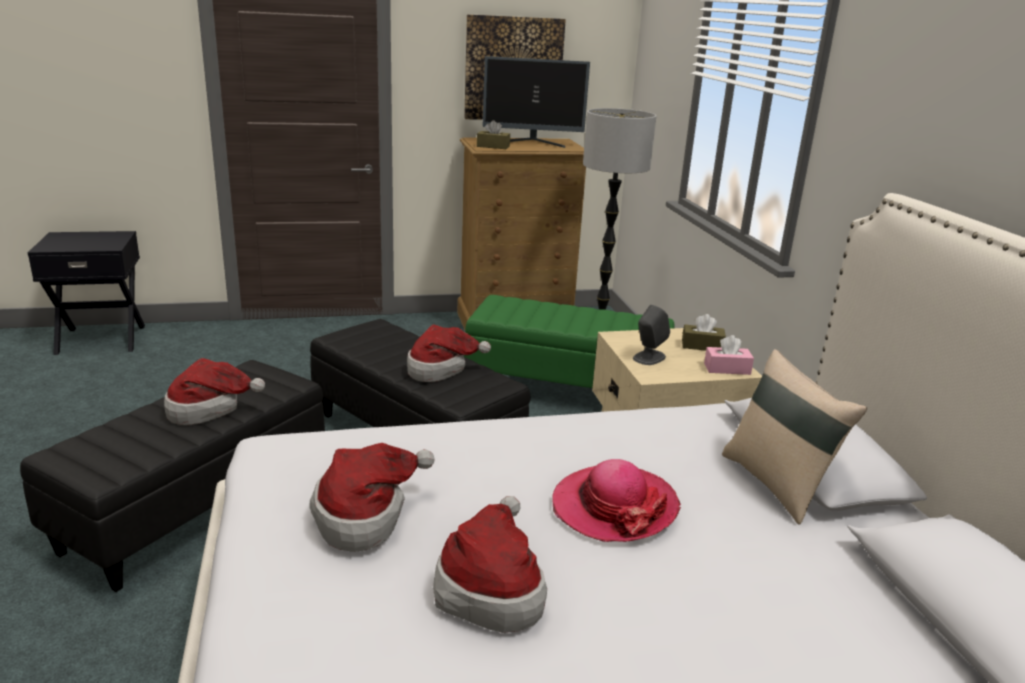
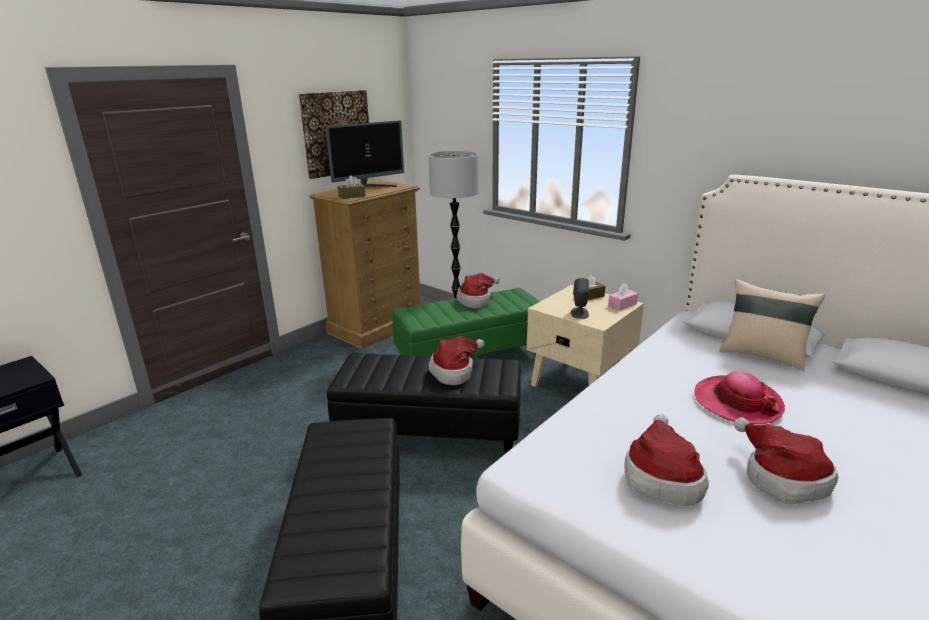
camera: 35 degrees left, 0 degrees up
(209, 409) = (351, 475): hat -> hat (476, 300)

